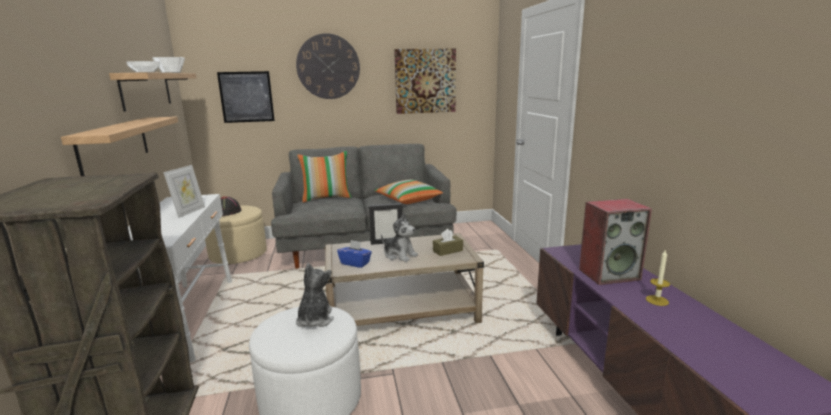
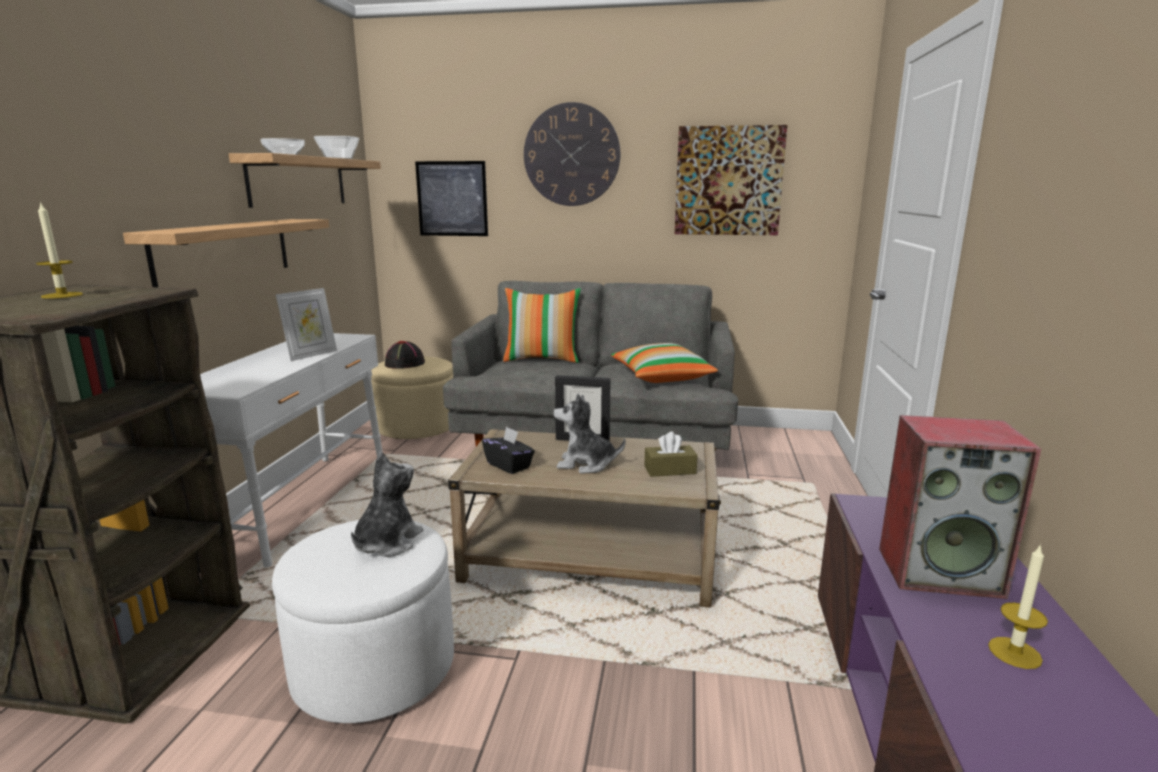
camera: 20 degrees right, 0 degrees up
(65, 186) = (62, 295): none -> candle
(355, 263) = (509, 465): blue tissue box -> black tissue box
(399, 255) = (585, 464): plush toy -> plush toy turned 135 degrees clockwise

